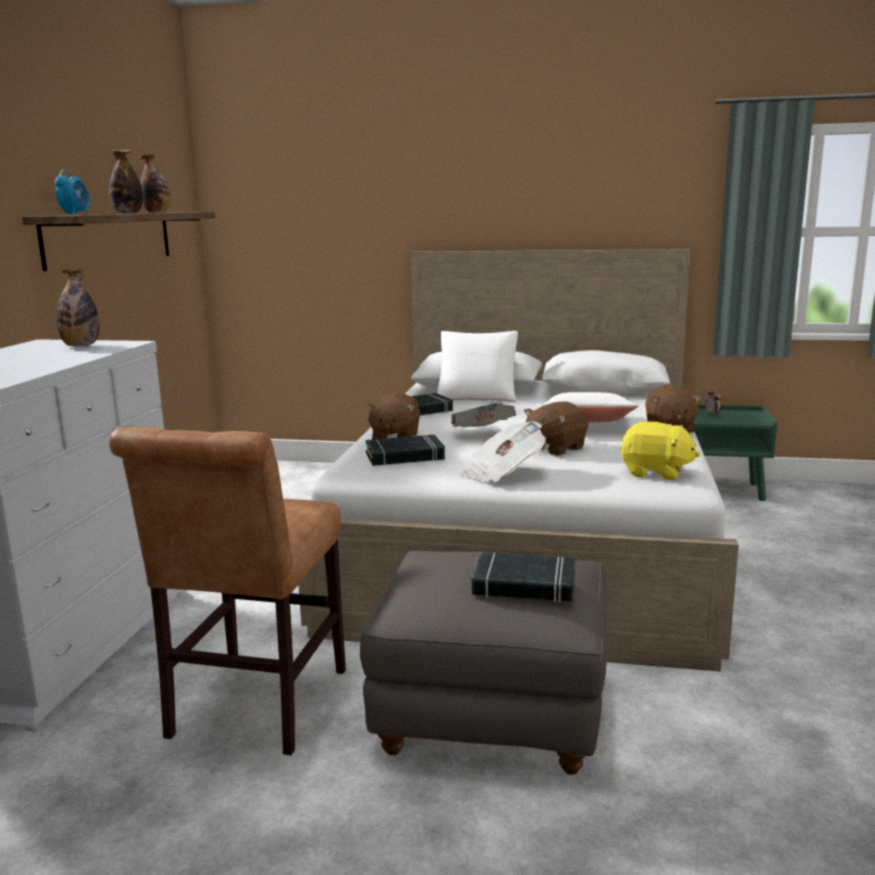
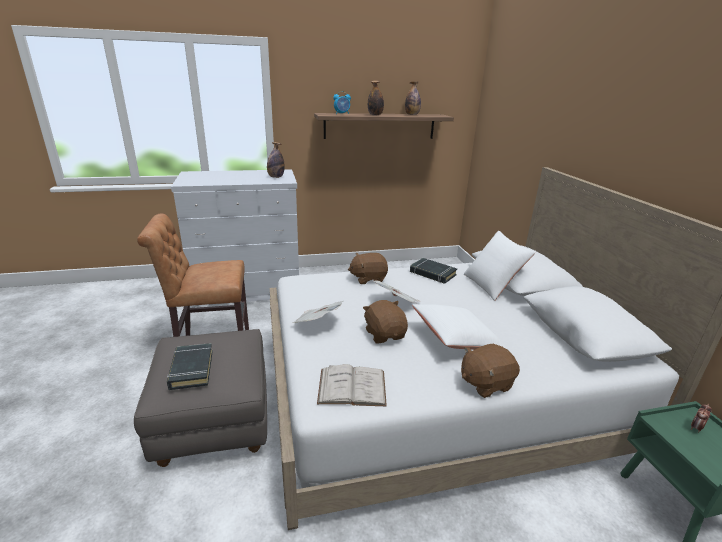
camera: 65 degrees right, 10 degrees up
(405, 456) = (333, 288): black book -> none
(554, 448) = (385, 334): brown plush toy -> brown plush toy turned 45 degrees clockwise
(656, 473) = (352, 387): yellow plush toy -> white book

